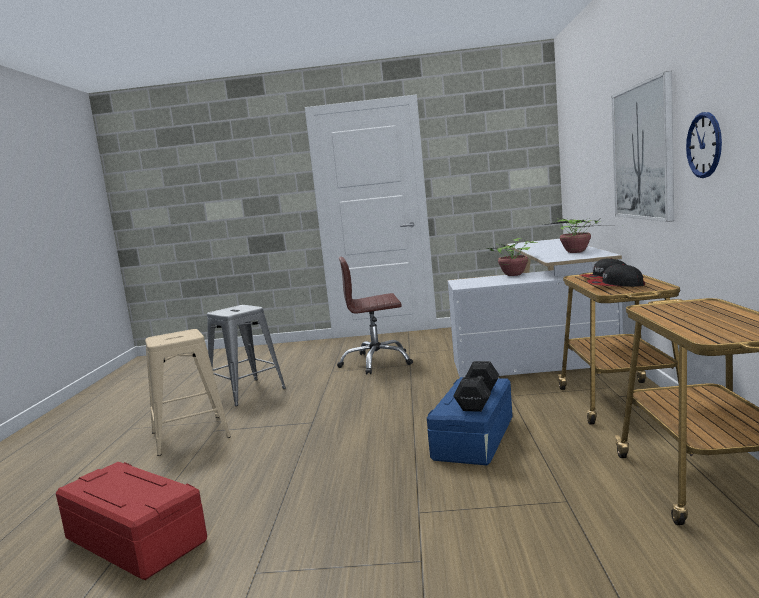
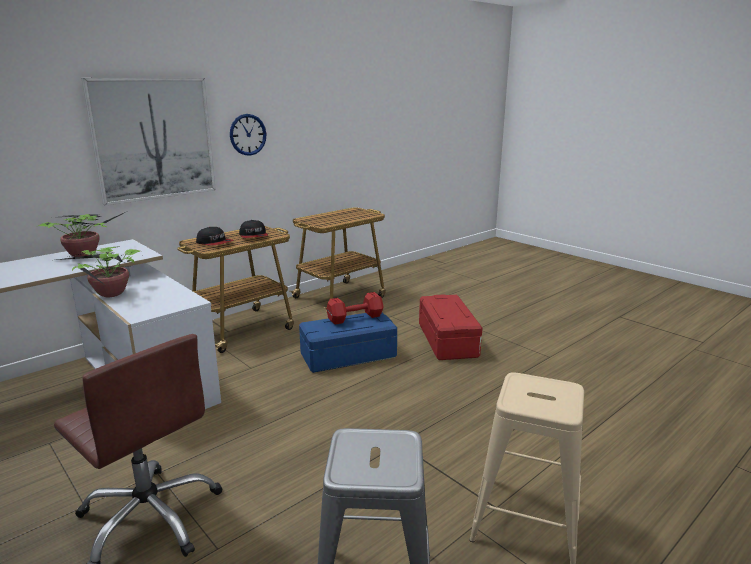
camera: 135 degrees left, 10 degrees up
(133, 541) = (614, 407): red storage box -> red storage box (448, 340)
(479, 398) = (353, 318): black dumbbell -> red dumbbell

